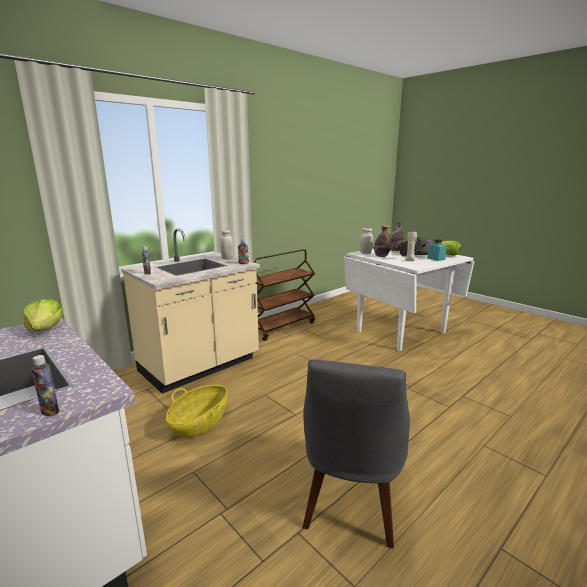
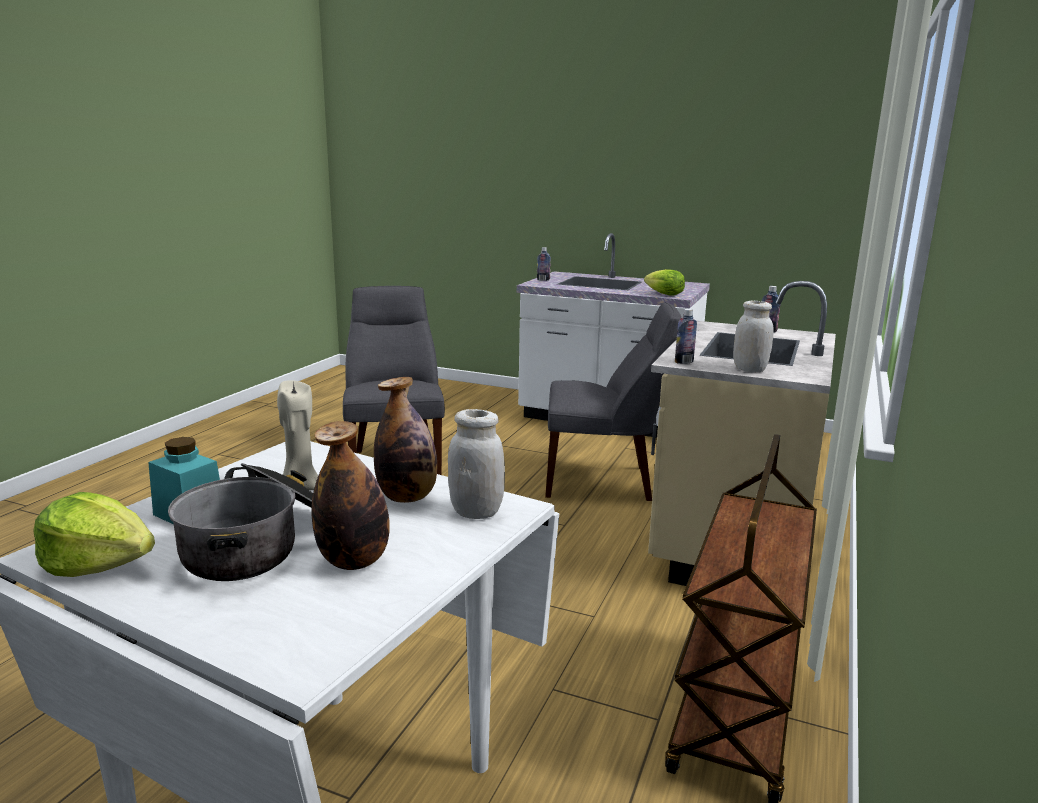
camera: 155 degrees right, 0 degrees up
(199, 423) = (603, 482): basket -> grey chair

